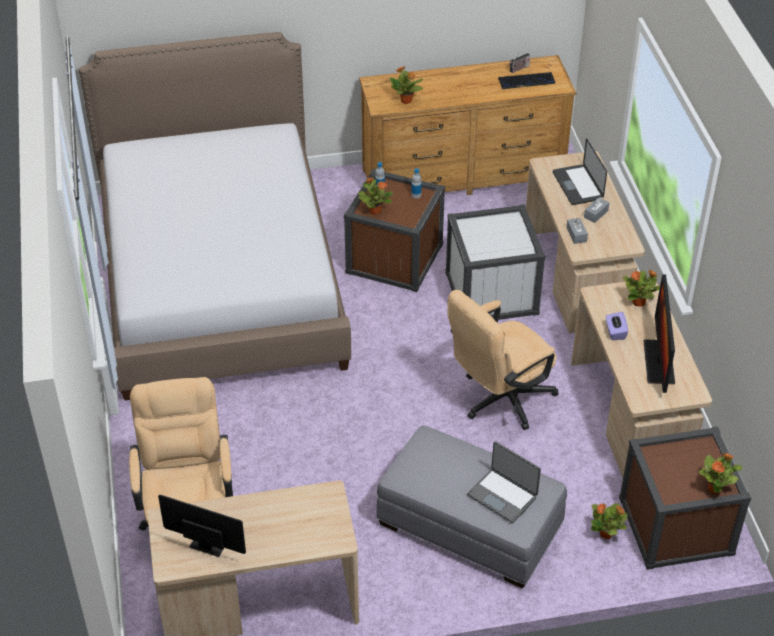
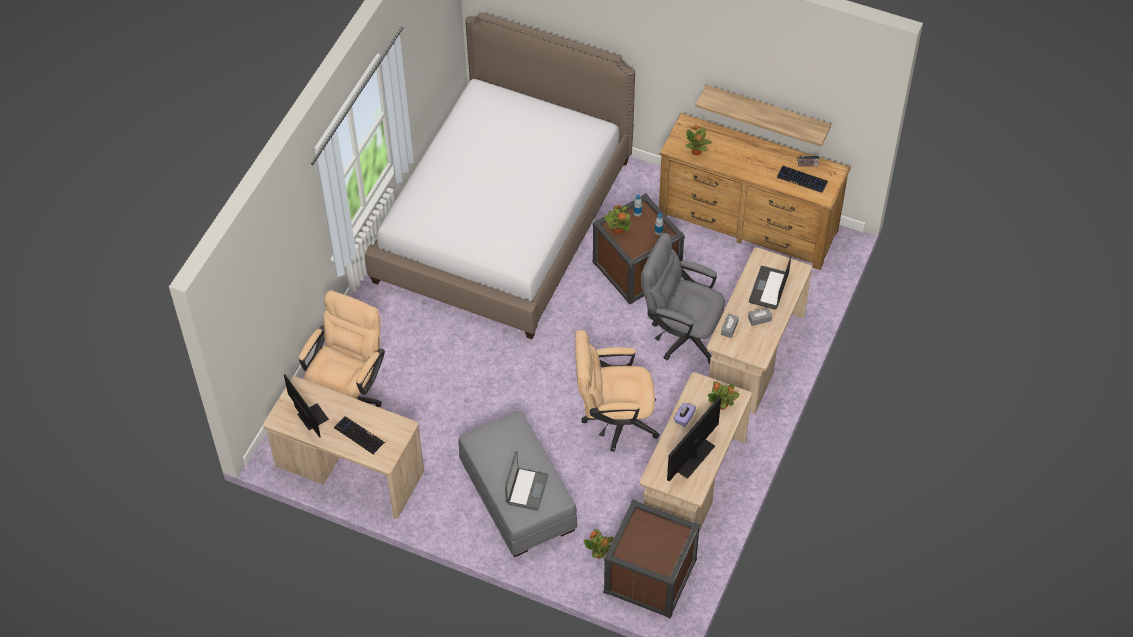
camera: 35 degrees right, 10 degrees up
(285, 530) = (359, 435): none -> keyboard
(456, 30) = (767, 112): none -> shelf
(491, 293) = (681, 333): white storage box -> grey office chair
(503, 495) = (526, 489): laptop -> laptop turned 150 degrees counterclockwise
(715, 488) = (657, 564): potted plant -> none

